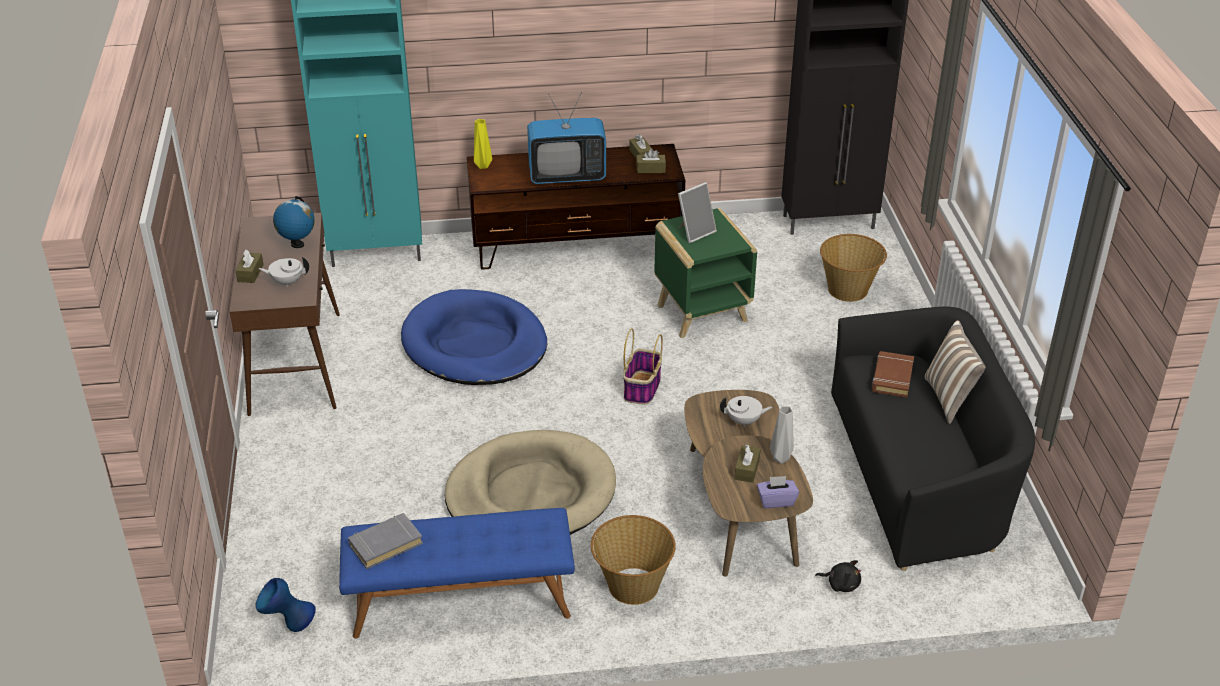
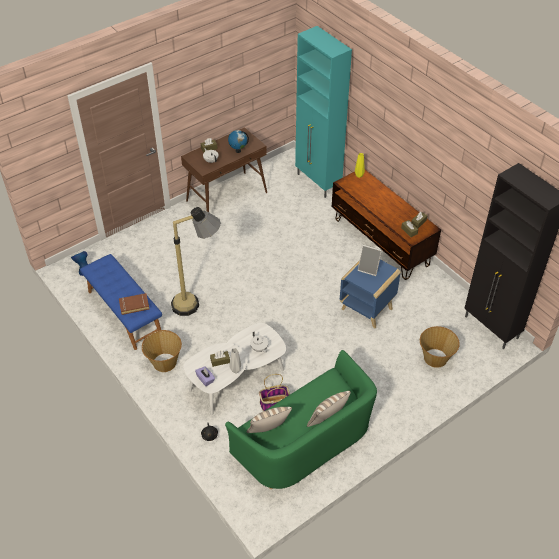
camera: 60 degrees right, 10 degrees up
(385, 544) = (105, 269): grey book -> none
(475, 344) = (280, 243): blue dog bed -> none
(531, 493) = (198, 305): beige dog bed -> floor lamp
(567, 176) = (376, 205): television -> none
(642, 389) = (293, 311): basket -> basket (274, 403)
(703, 313) = (367, 309): green side table -> blue side table
(741, 507) = (236, 379): brown coffee table -> white coffee table
(892, 378) = (327, 391): brown book -> brown book (134, 305)
(920, 475) = (306, 440): black sofa -> green sofa
(935, 468) = (269, 431): none -> pillow

